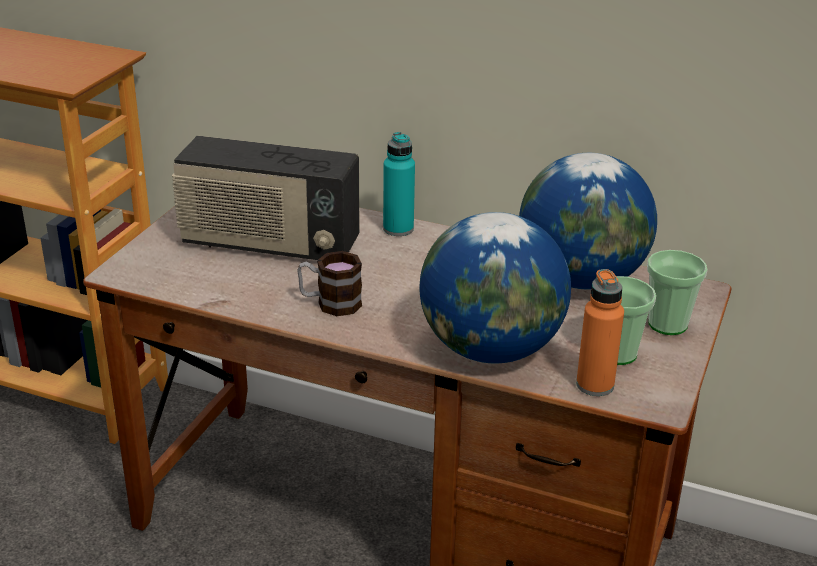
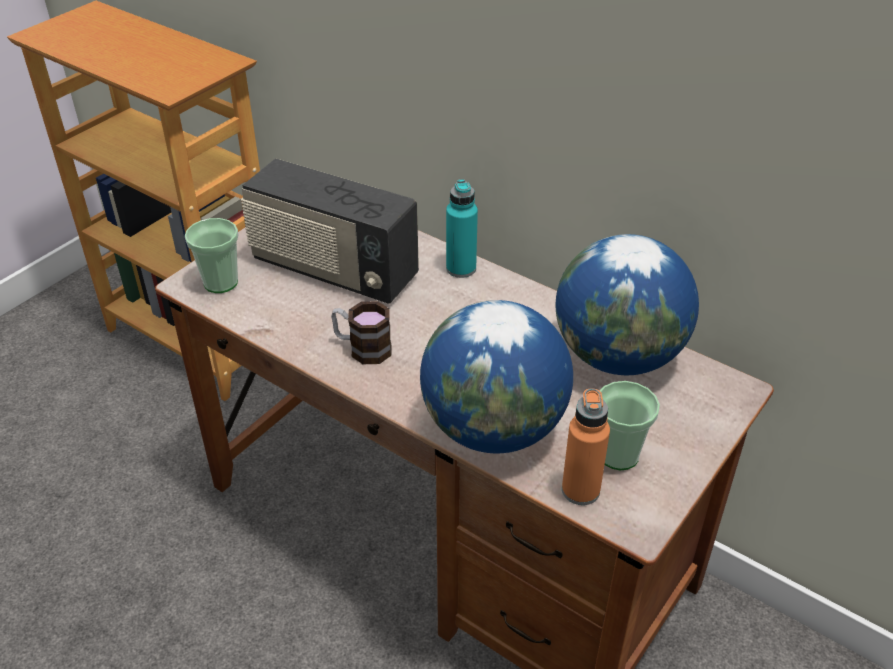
camera: 15 degrees right, 10 degrees up
(667, 324) = (685, 427): cup -> cup (220, 282)

